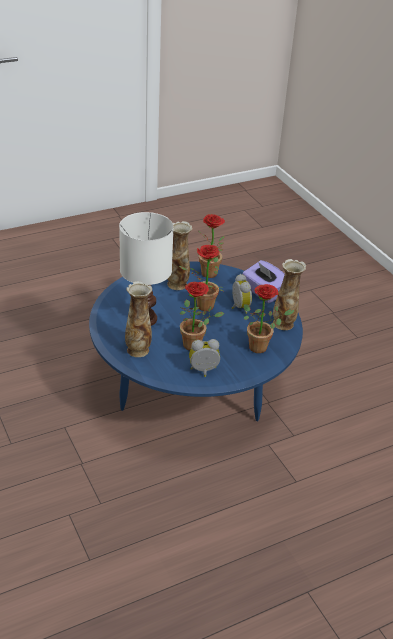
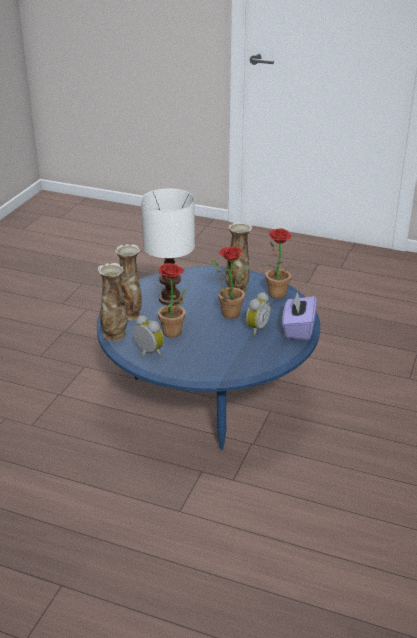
camera: 50 degrees right, 5 degrees down
(261, 347) = (222, 363): potted plant -> none
(284, 324) = (272, 359): vase -> vase (115, 335)

